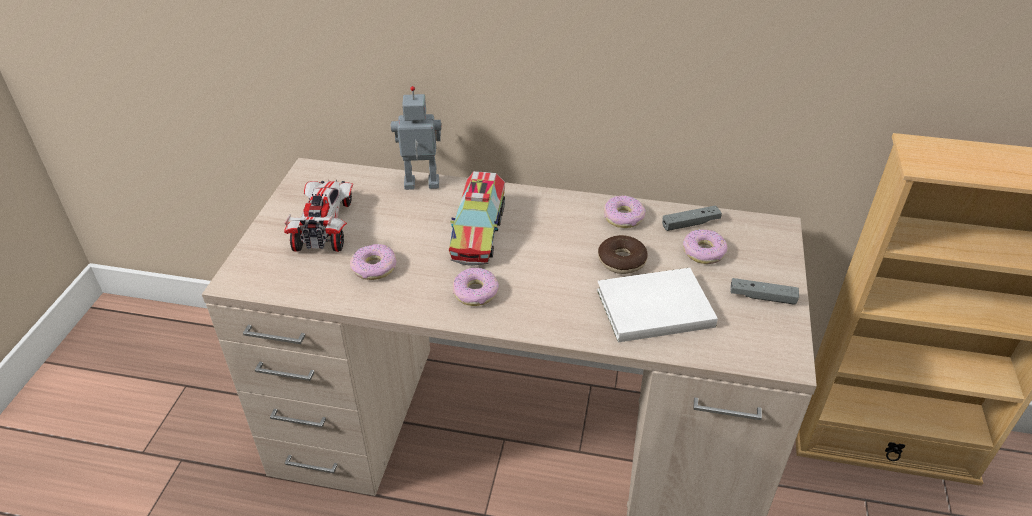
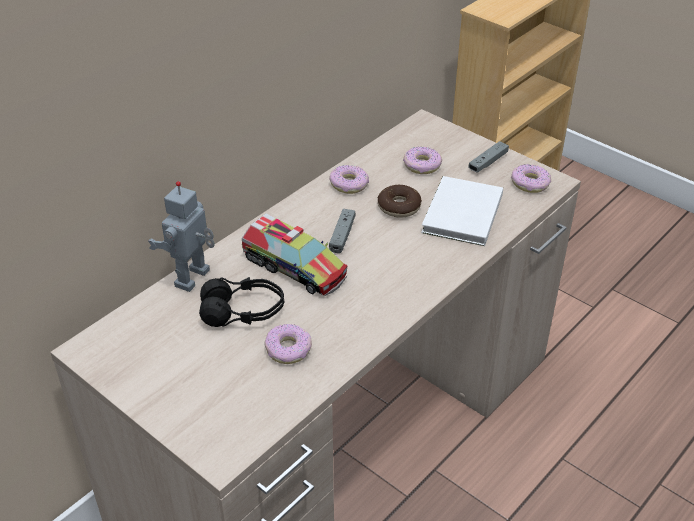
camera: 60 degrees left, 0 degrees up
(325, 226) = (195, 365): toy car -> none
(401, 226) = (243, 312): none -> black headphones
(476, 292) = (373, 298): donut -> donut (530, 183)
(690, 223) = (385, 157): grey game controller -> grey game controller (342, 235)

